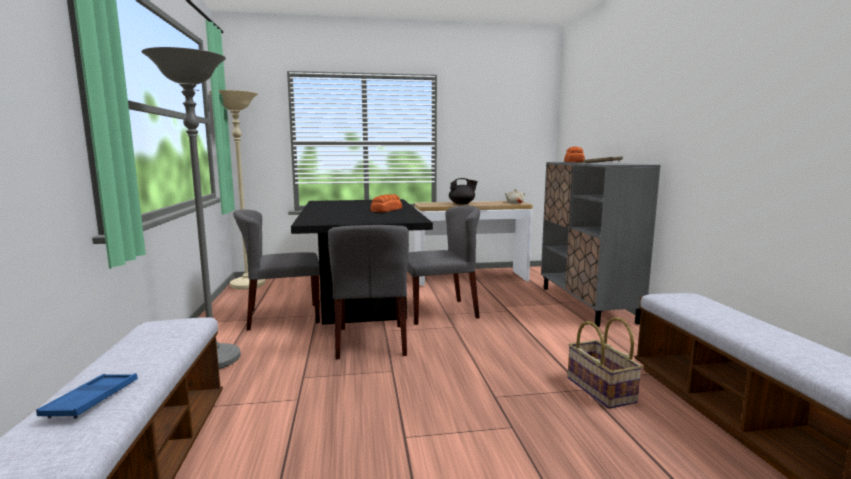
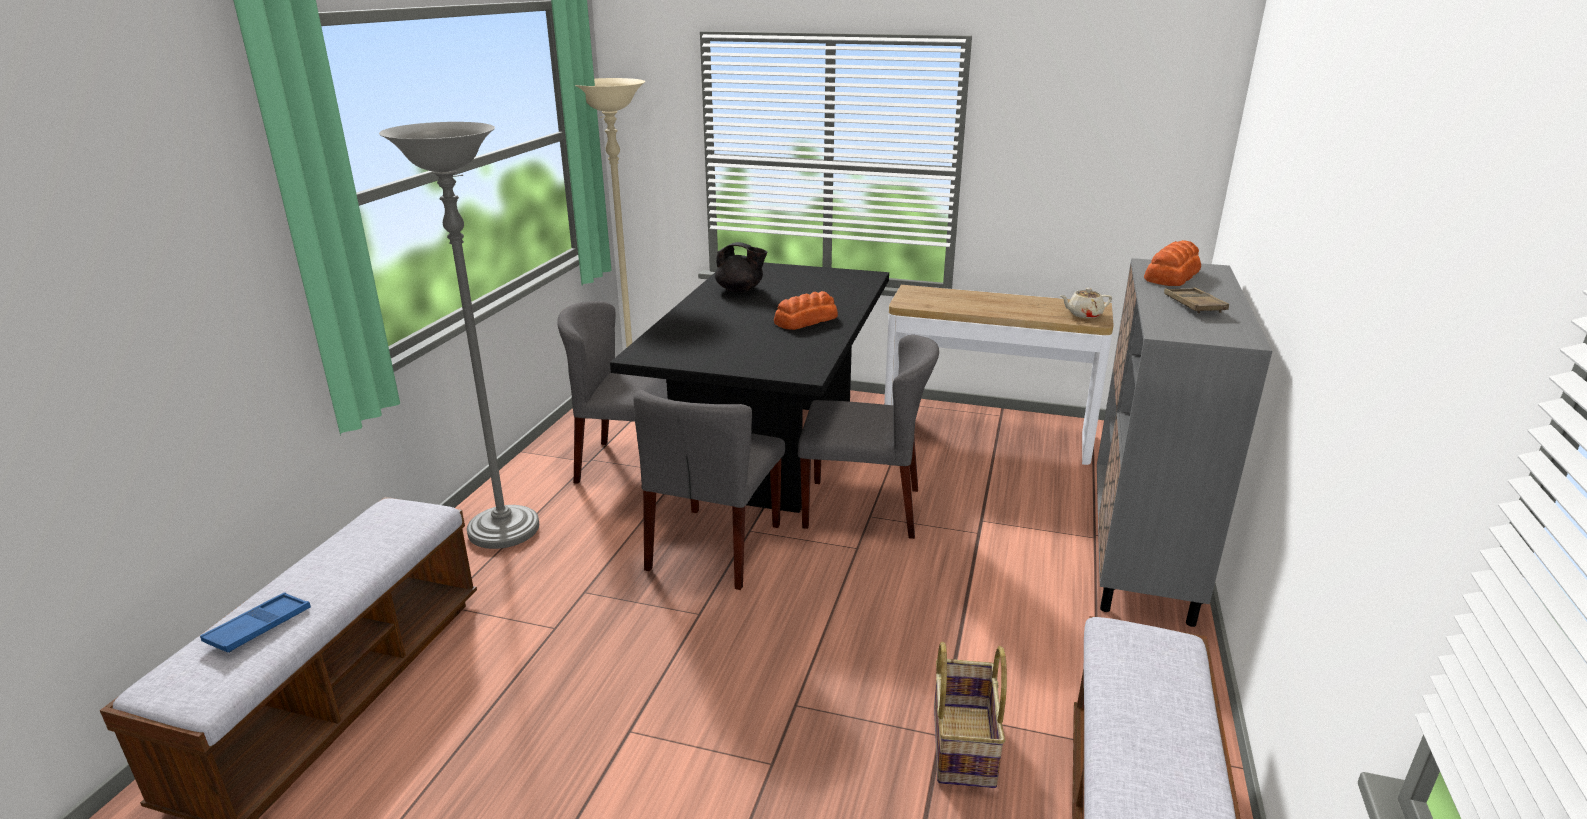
camera: 25 degrees right, 15 degrees up
(462, 204) = (977, 305): black teapot -> black teapot (740, 290)

